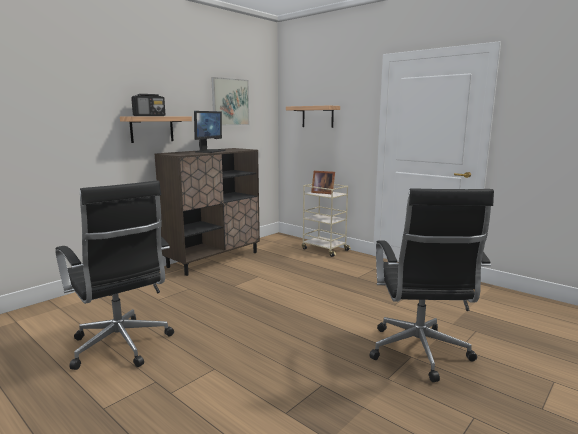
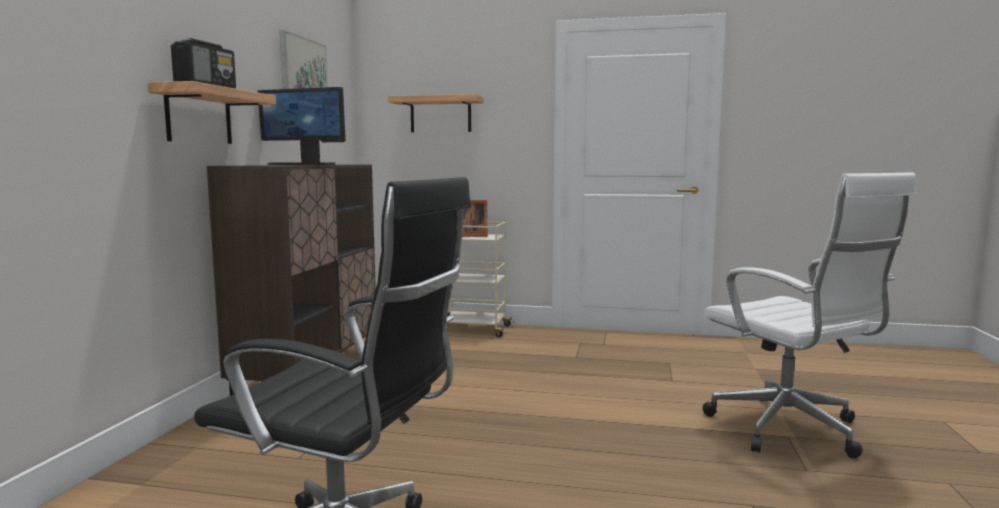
camera: 30 degrees left, 5 degrees down
(210, 151) = (303, 164): monitor -> monitor turned 120 degrees clockwise
(419, 354) = (791, 431): black office chair -> white office chair

